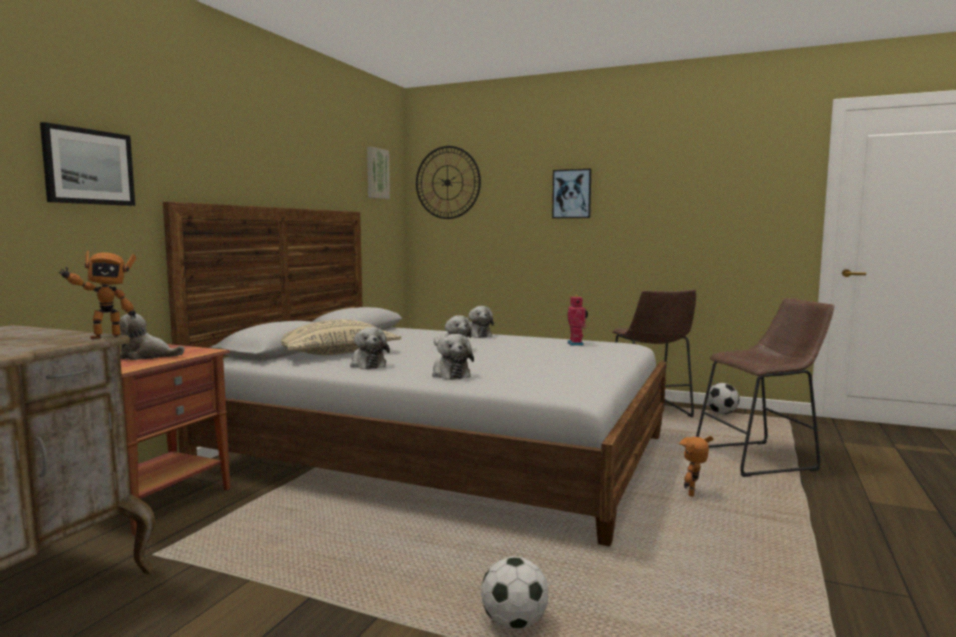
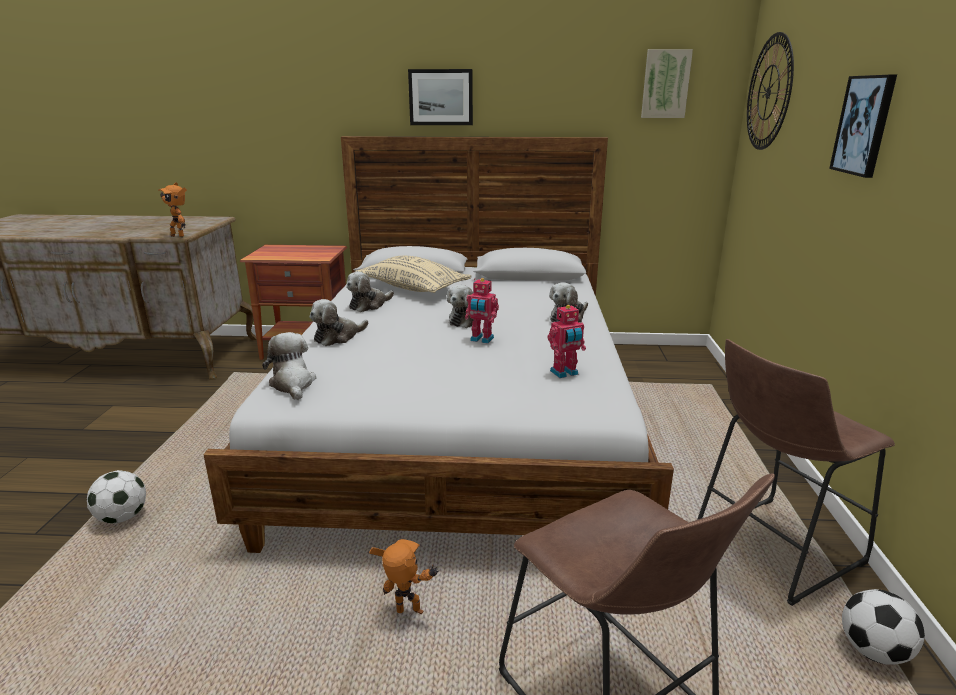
camera: 70 degrees right, 15 degrees up
(88, 167) = (286, 113): picture -> picture (441, 97)
(146, 356) = (295, 252): plush toy -> plush toy (293, 384)
(500, 350) = (481, 339): none -> toy robot

